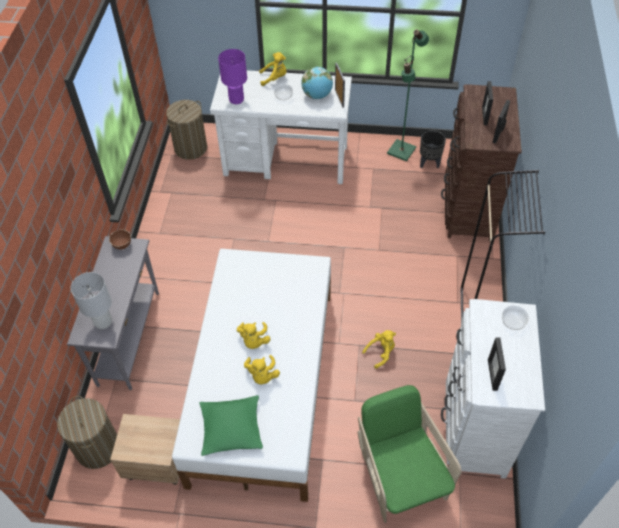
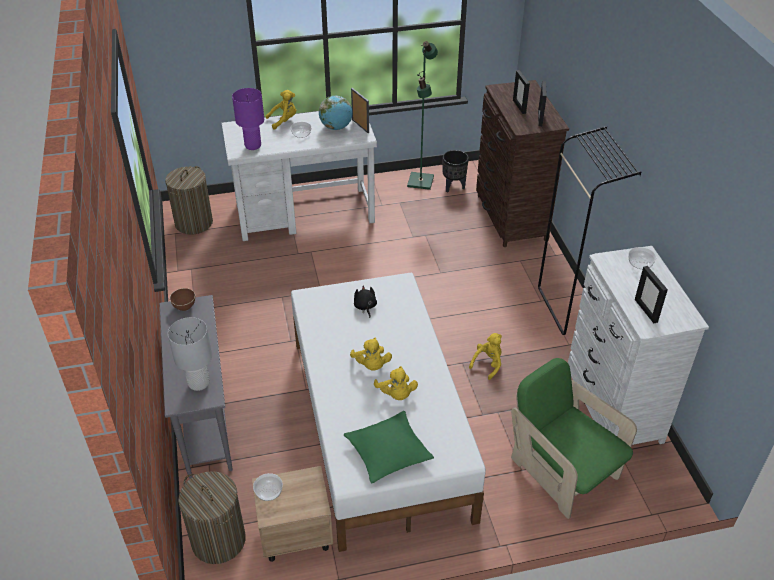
camera: 20 degrees left, 10 degrees down
(130, 430) = (268, 492): none -> bowl
(273, 282) = (365, 307): none -> black plush toy

